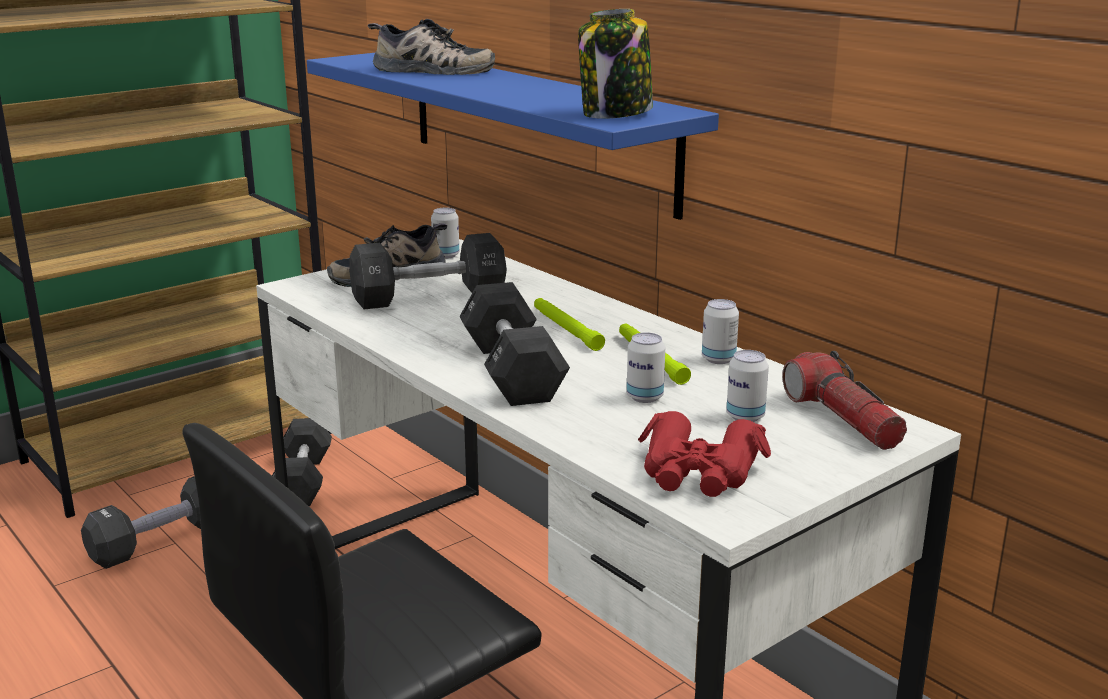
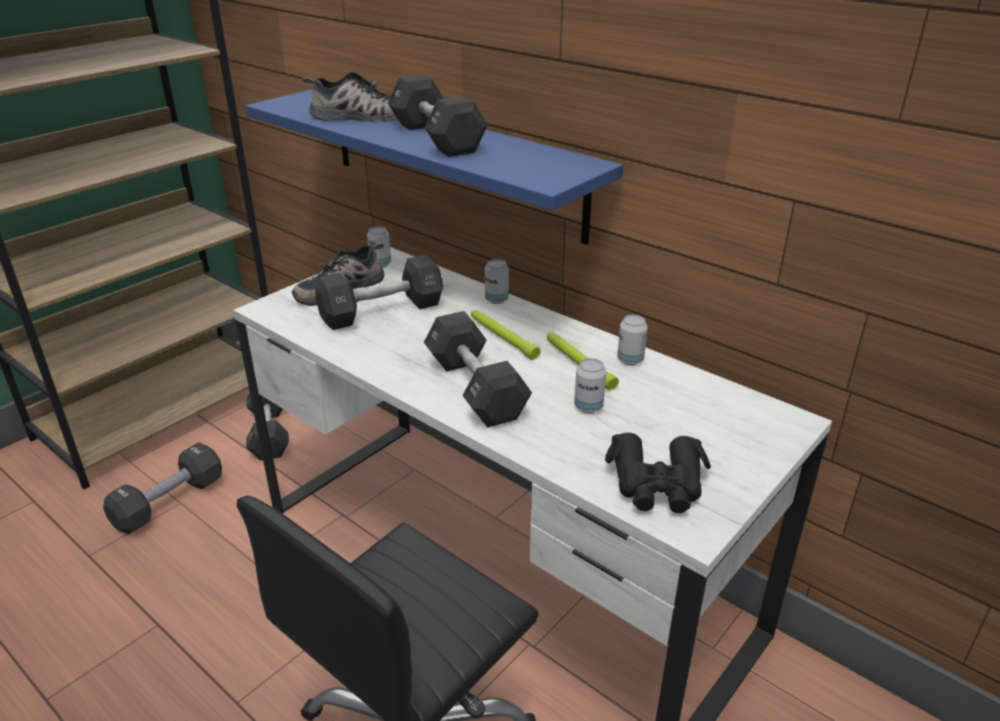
camera: 10 degrees left, 10 degrees up
(508, 87) = (436, 138): none -> black dumbbell
(616, 114) = (543, 170): jar -> none
(699, 472) = (657, 484): red binoculars -> black binoculars
(745, 417) = (671, 420): can -> can (496, 300)
(842, 419) = (743, 414): flashlight -> none

